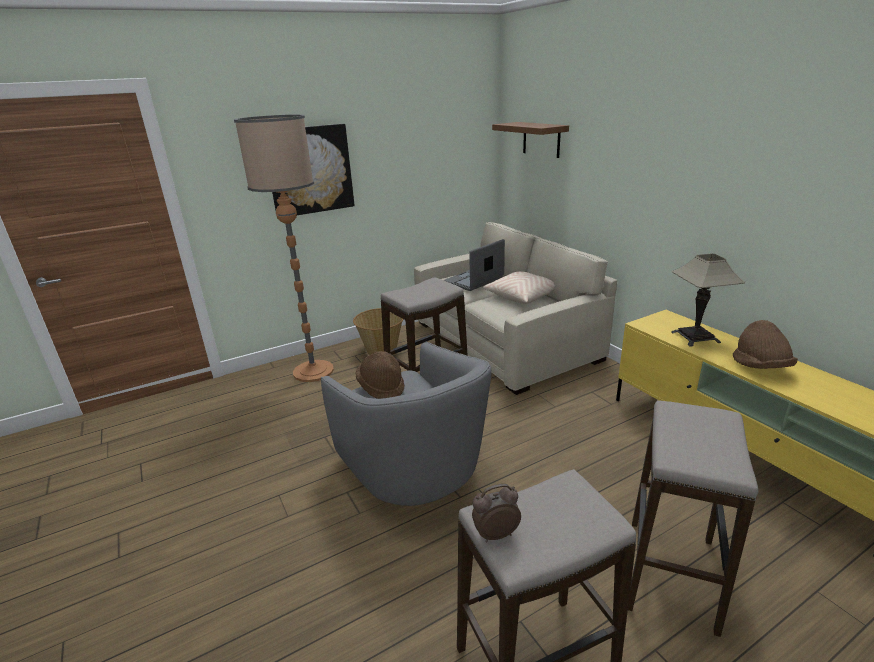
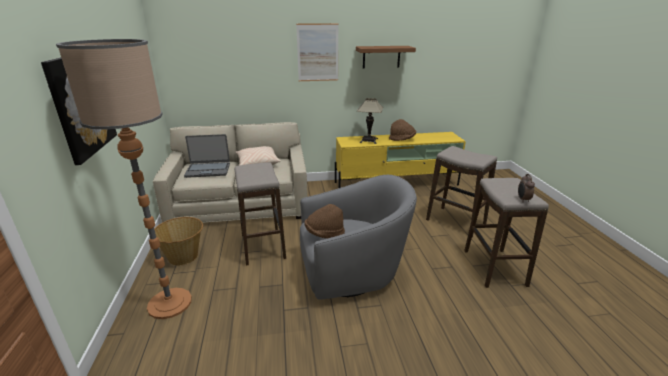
camera: 70 degrees left, 0 degrees up
(474, 280) = (208, 170): laptop -> laptop turned 75 degrees counterclockwise
(541, 139) = (208, 55): brown shelf -> brown shelf (381, 57)
(667, 151) = (318, 52): none -> picture

